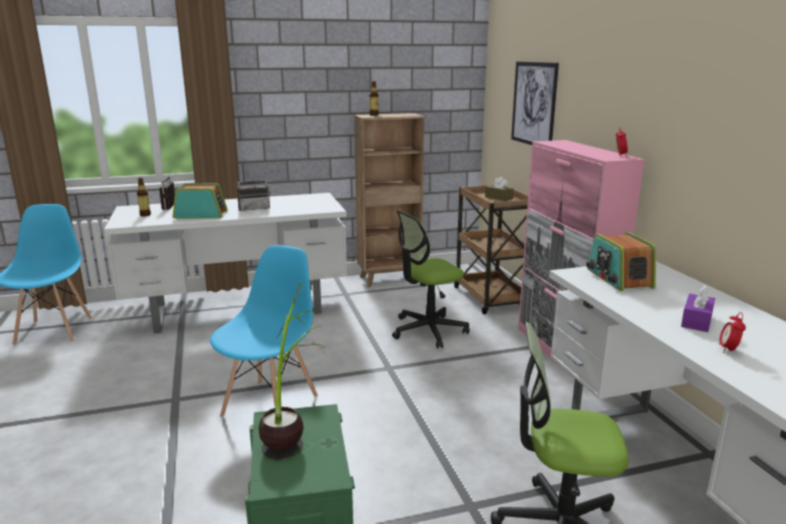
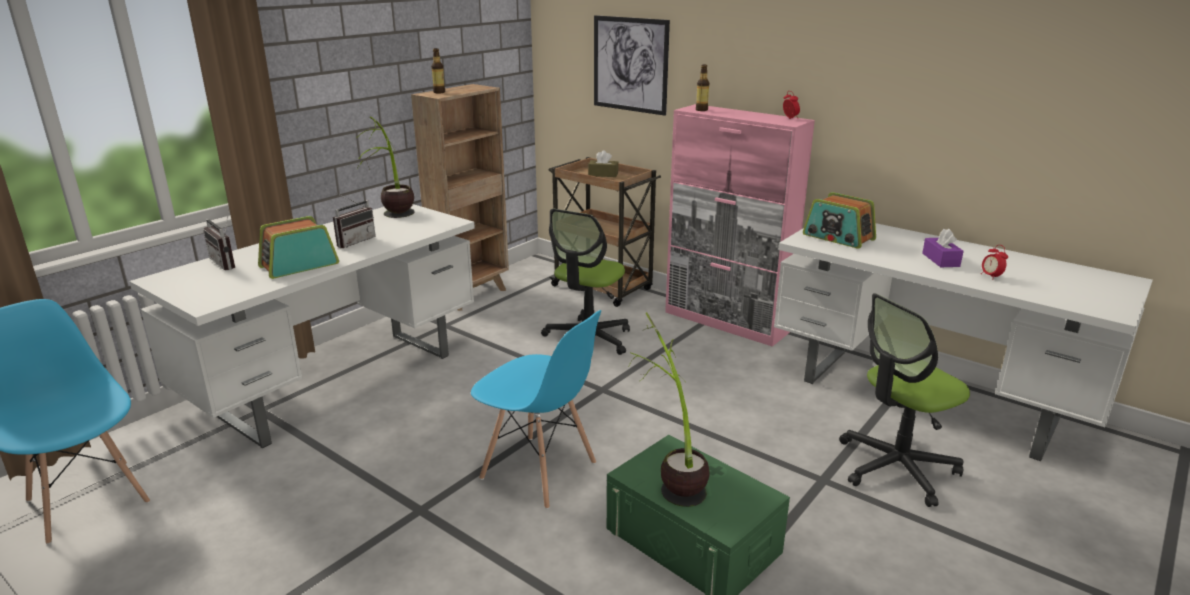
camera: 35 degrees left, 5 degrees up
(145, 215) = (213, 283): bottle -> bottle (701, 110)
(271, 405) = (539, 471): blue chair -> blue chair turned 135 degrees clockwise
(302, 201) = (393, 219): none -> potted plant

